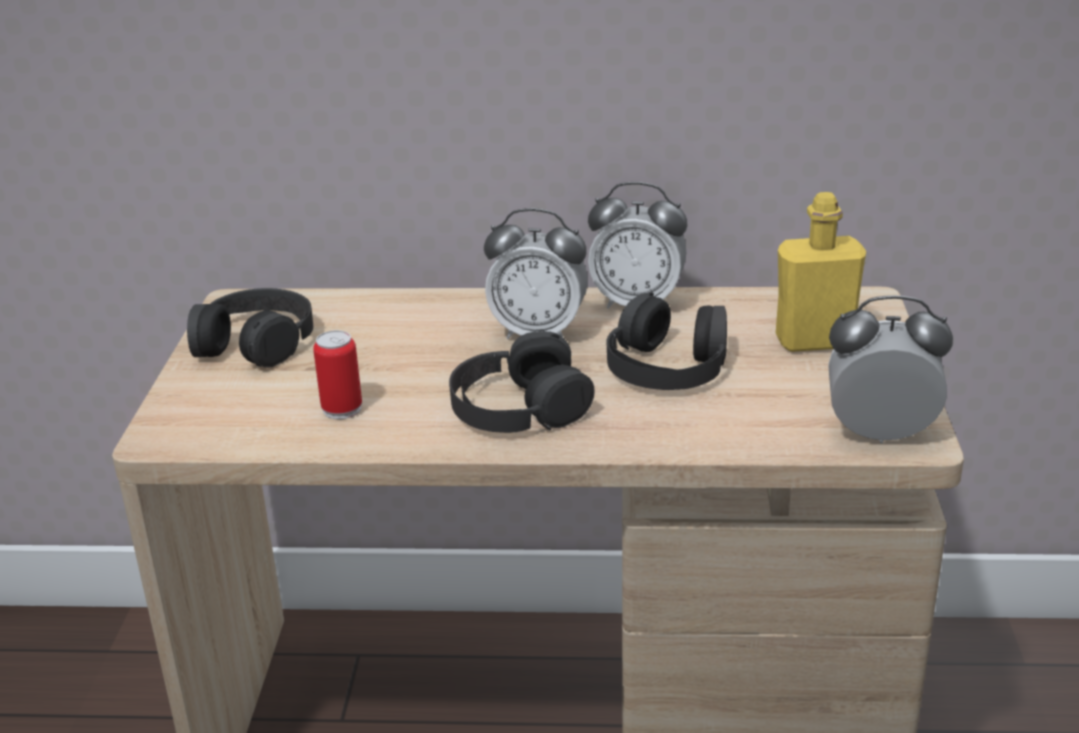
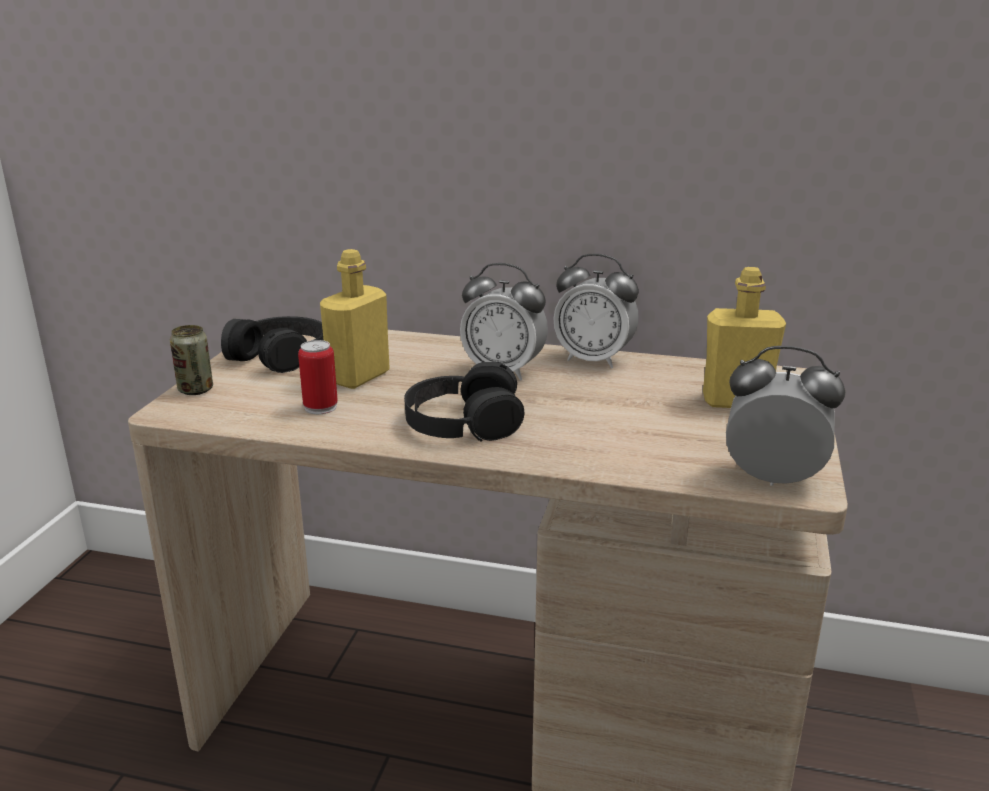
camera: 10 degrees right, 5 degrees down
(175, 404) = (196, 390): none -> can
(368, 361) = (358, 377): none -> yellow bottle
(667, 365) = (601, 405): black headphones -> none

